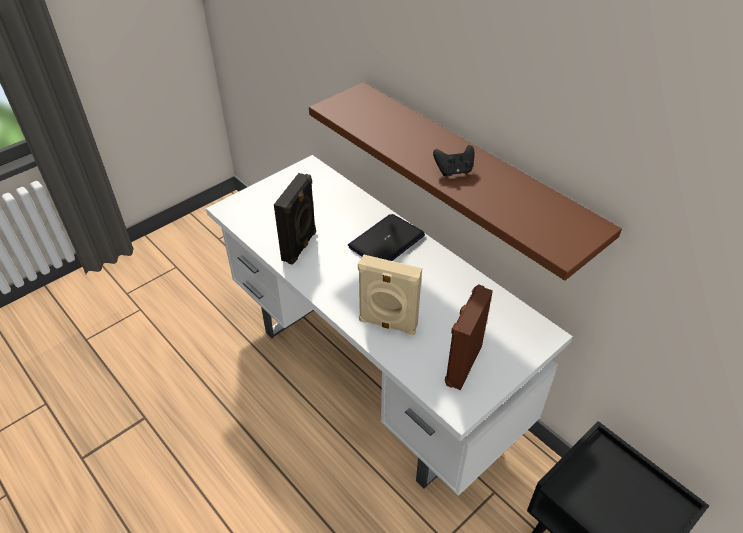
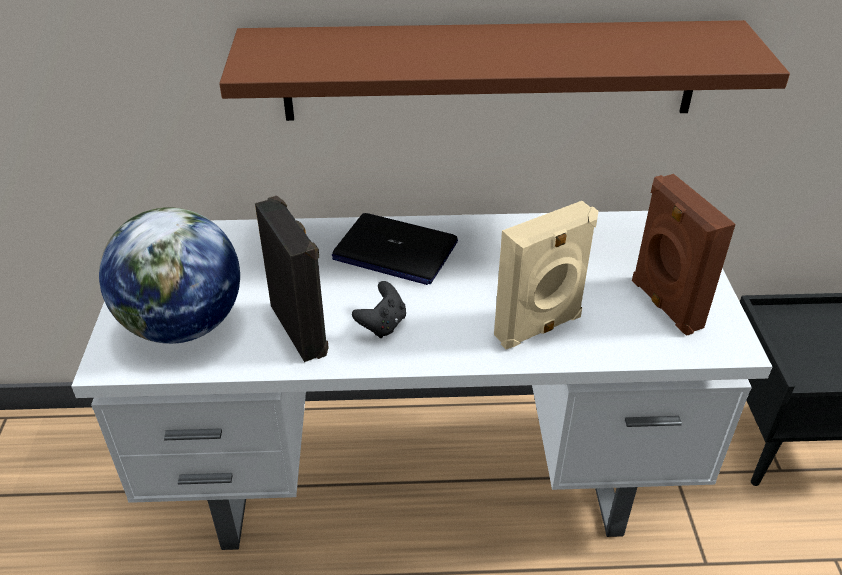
camera: 50 degrees left, 5 degrees down
(266, 212) = (183, 326): none -> globe
(386, 241) = (394, 251): laptop -> laptop turned 60 degrees counterclockwise
(453, 171) = (527, 54): black game controller -> black game controller (382, 325)

